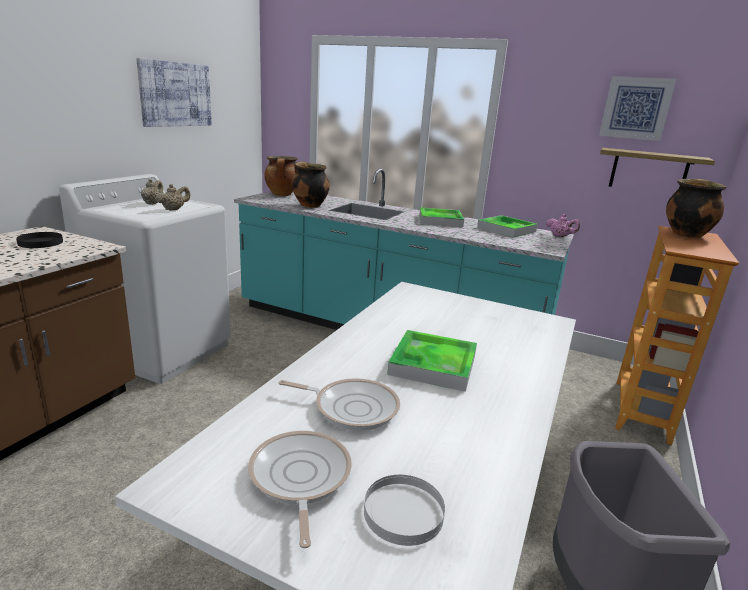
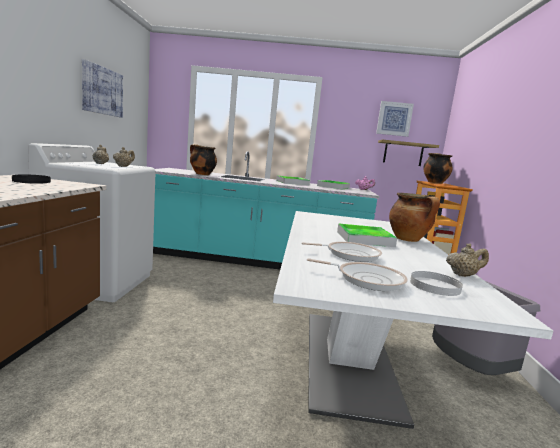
camera: 20 degrees left, 10 degrees down
(282, 195) = (174, 170): cooking pot -> cooking pot (409, 240)
(299, 478) = (366, 279): frying pan -> frying pan turned 135 degrees clockwise
(503, 487) = (463, 275): none -> beige teapot

